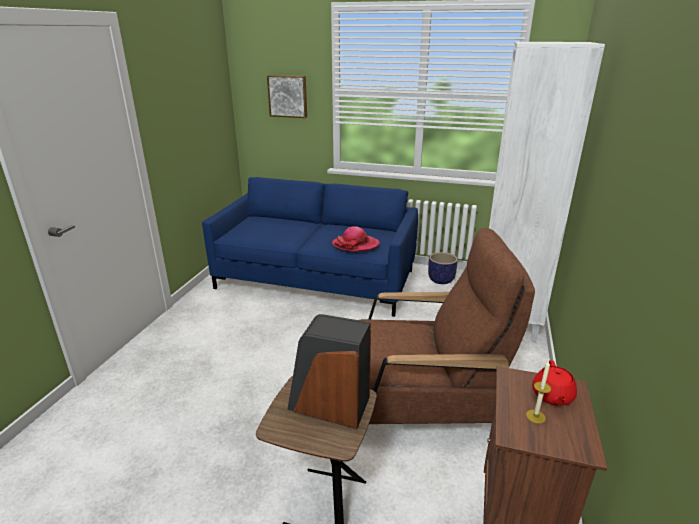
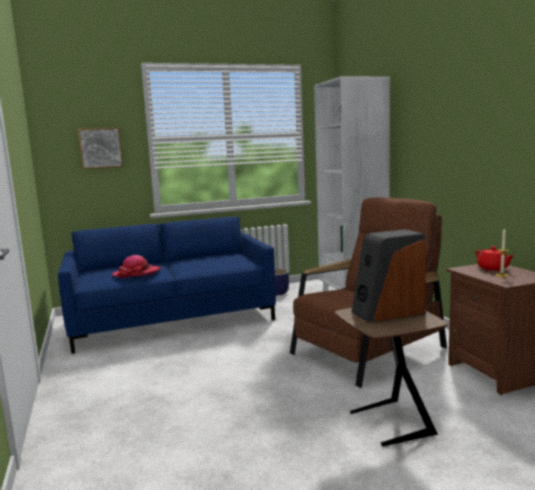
camera: 35 degrees left, 15 degrees down
(355, 245) = (224, 263): hat -> hat (137, 273)

